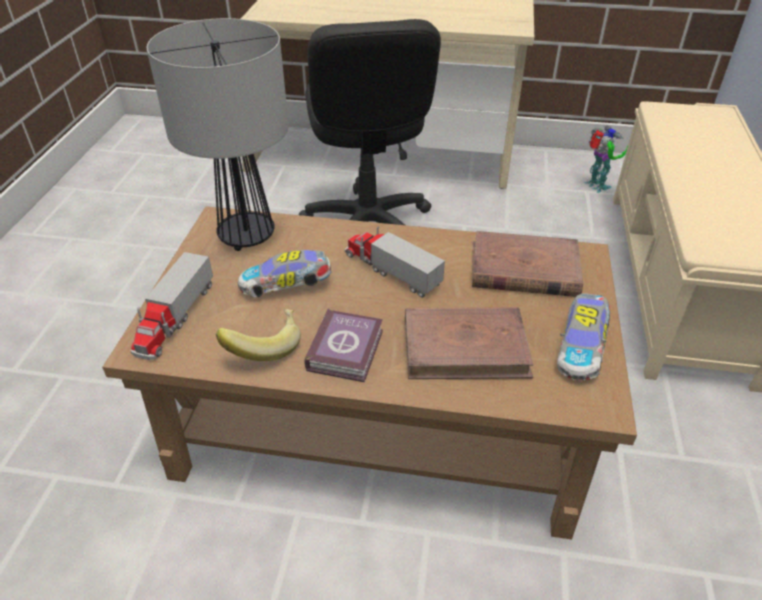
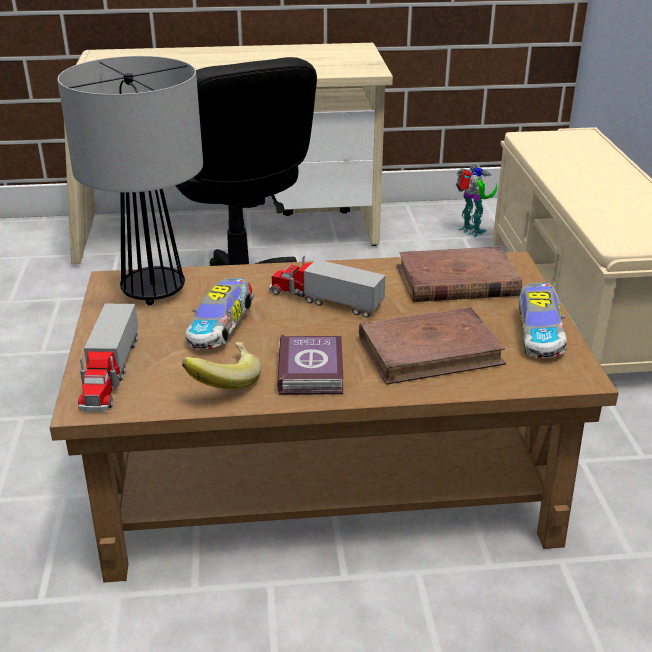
camera: 15 degrees left, 10 degrees down
(288, 285) = (221, 327): toy car -> toy car turned 45 degrees counterclockwise

